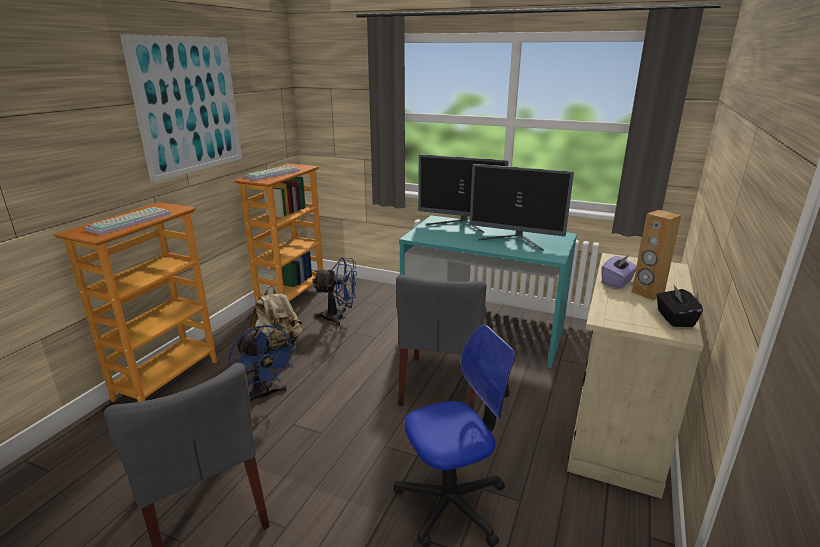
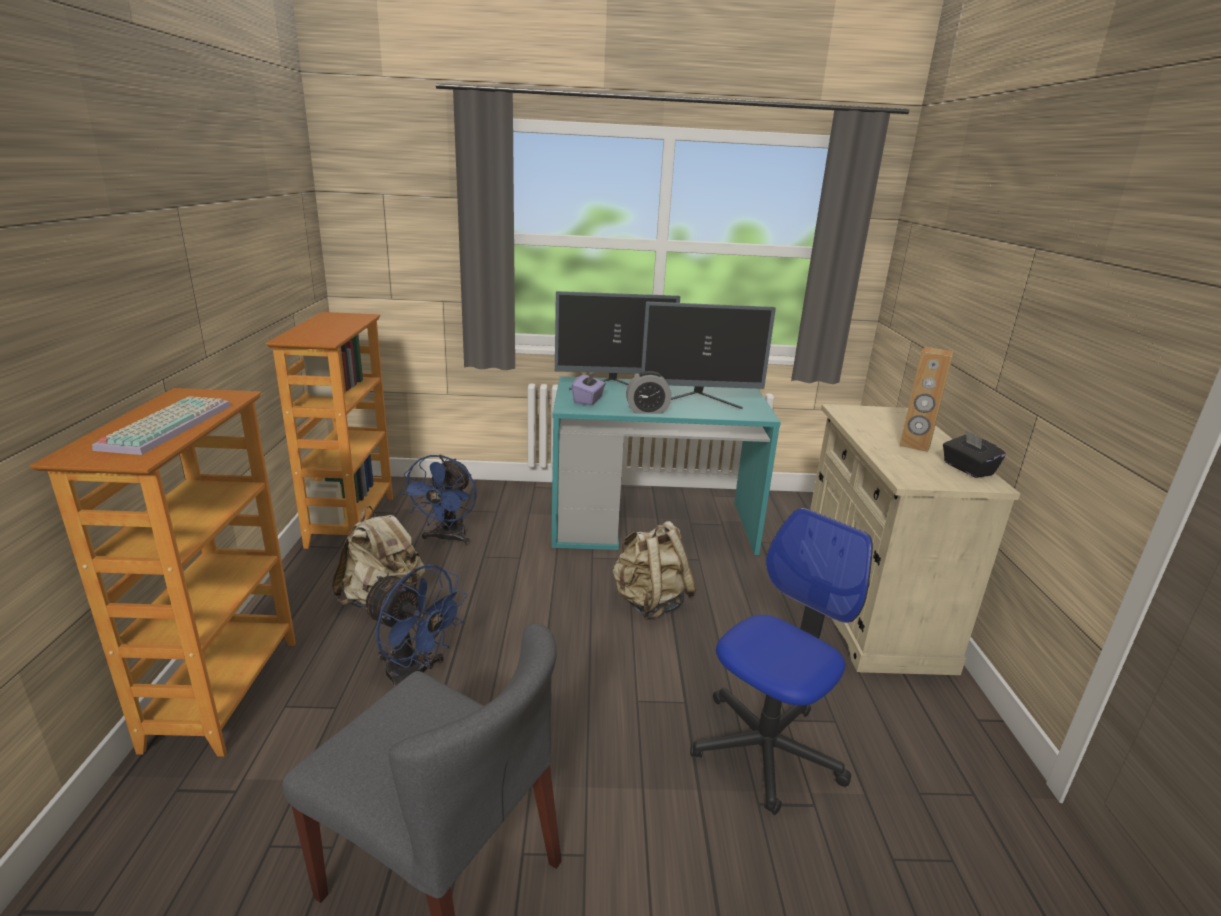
camera: 25 degrees left, 0 degrees up
(189, 106) = (200, 218): picture -> none
(273, 174) = (321, 329): keyboard -> none
(339, 317) = (447, 539): blue fan -> blue fan turned 120 degrees clockwise
(441, 384) = (650, 603): grey chair -> beige backpack
(467, 244) = (647, 410): none -> alarm clock
(617, 282) = (874, 436): purple tissue box -> purple tissue box (588, 400)

